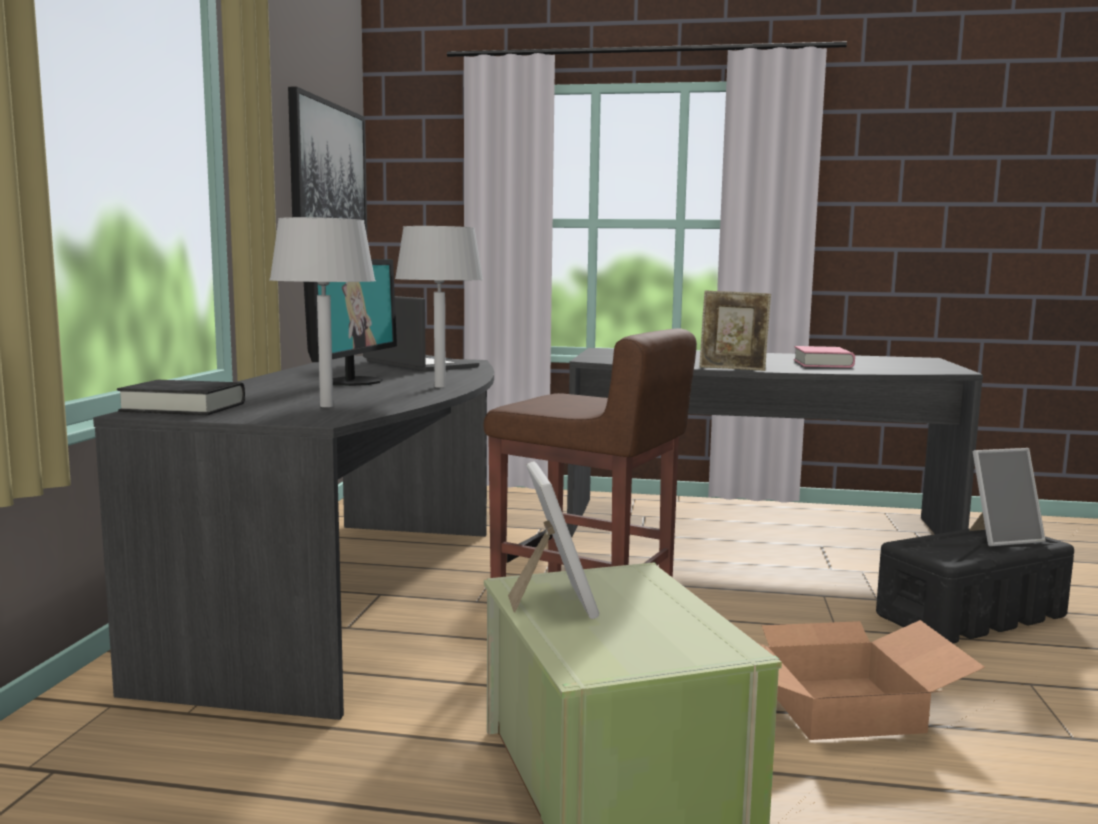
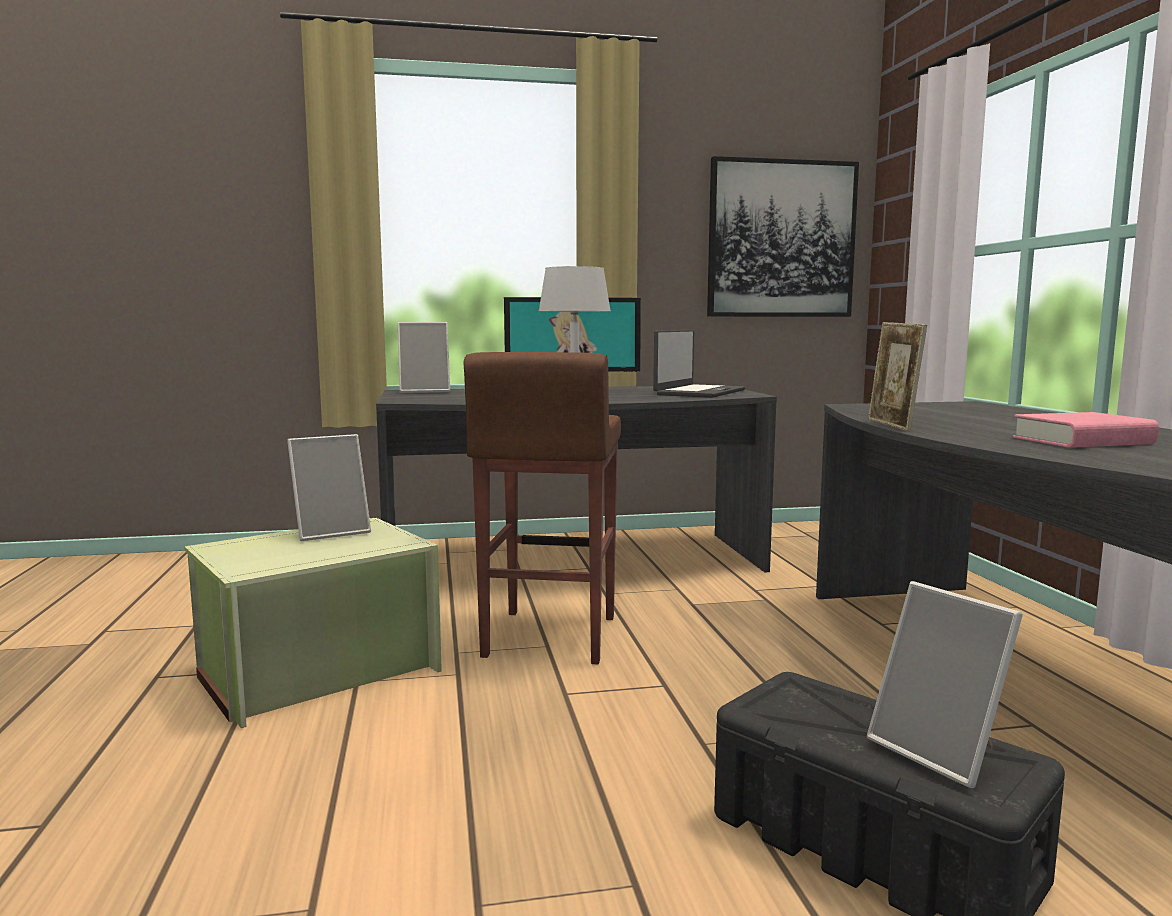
camera: 70 degrees right, 0 degrees up
(183, 407) = (425, 391): black book -> picture frame
(327, 406) = (454, 398): grey table lamp -> none
(842, 706) = (489, 751): cardboard box -> none

